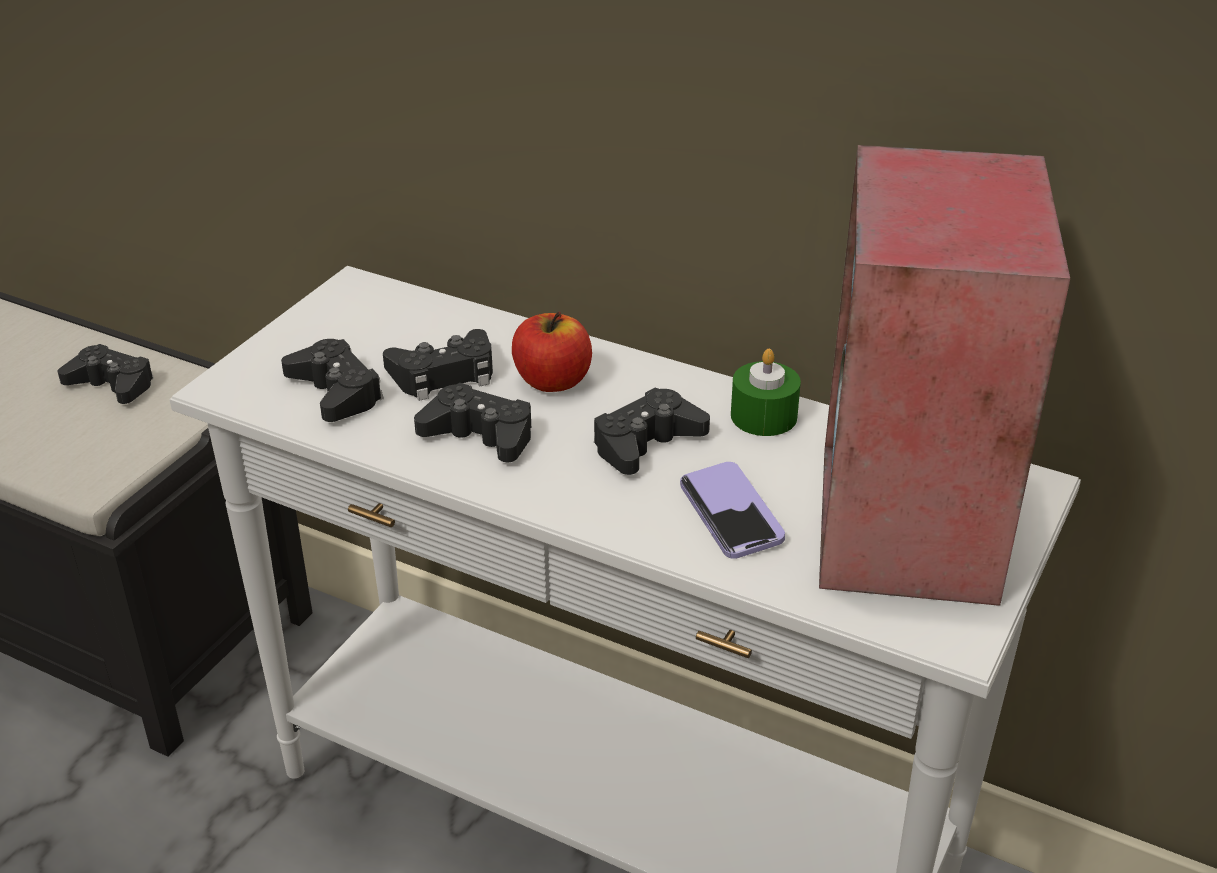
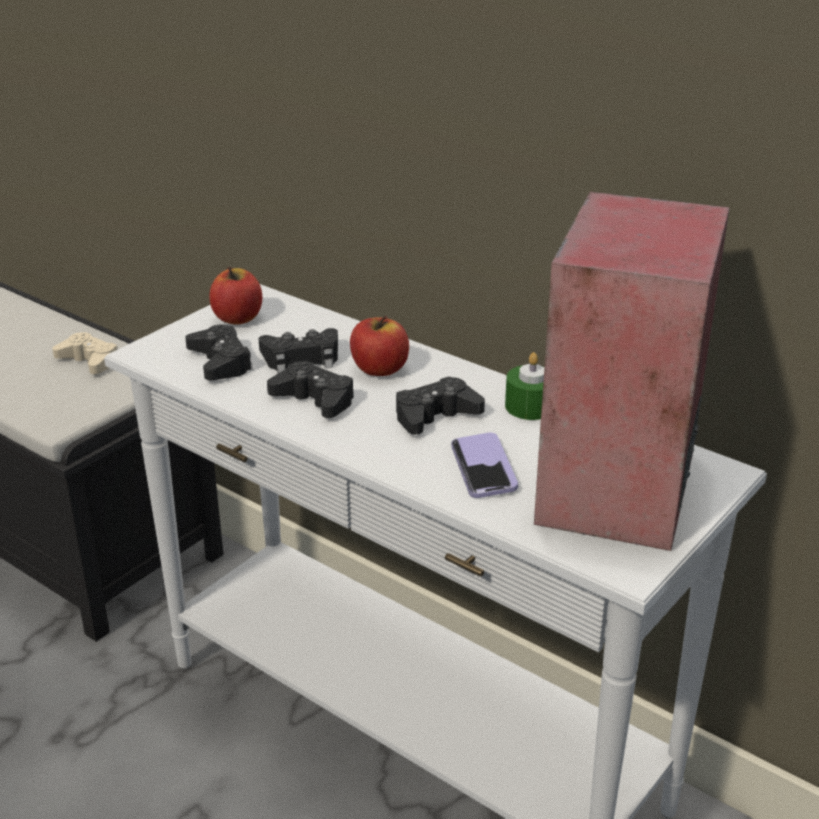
camera: 10 degrees right, 5 degrees down
(111, 384) = (89, 361): black game controller -> beige game controller
(339, 322) = (238, 318): none -> apple

